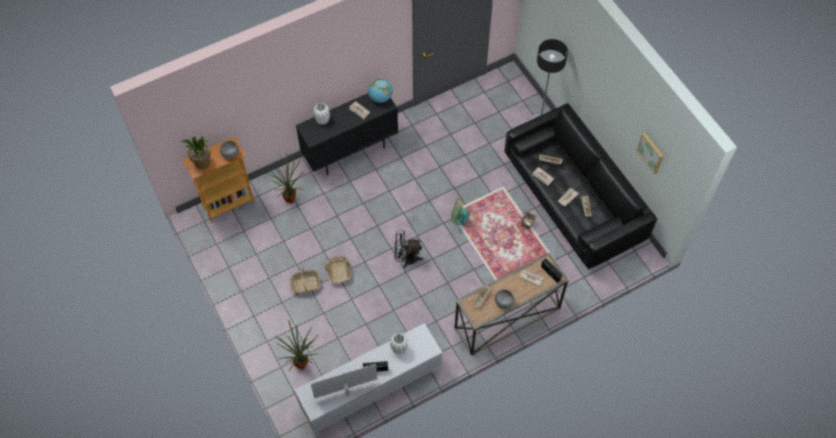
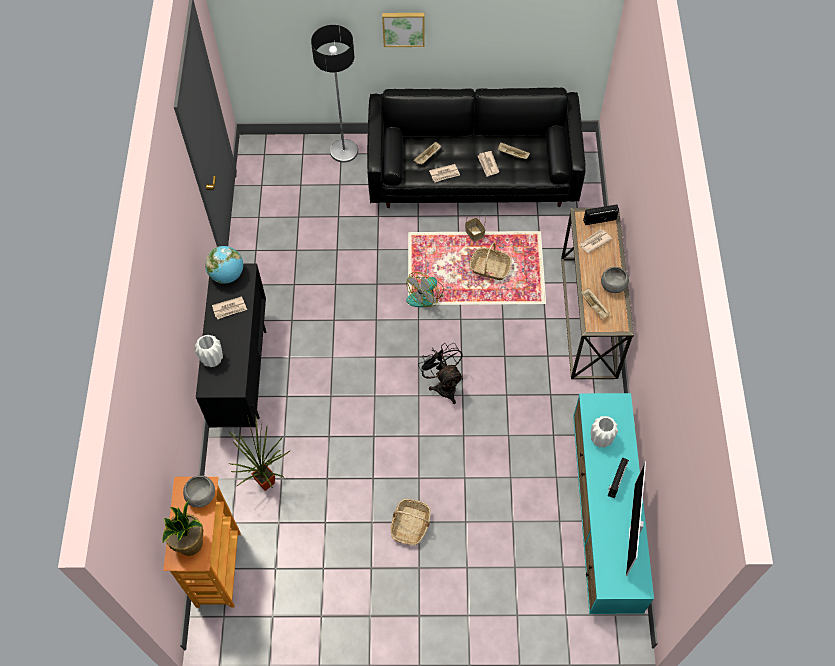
camera: 60 degrees left, 0 degrees up
(303, 363) = (526, 583): potted plant -> none
(339, 272) = (416, 474): basket -> basket (489, 268)
(369, 387) = (603, 516): white tv stand -> turquoise tv stand
(406, 258) = (443, 385): black fan -> black fan turned 120 degrees clockwise
(651, 152) = (535, 26): picture -> picture (403, 28)

